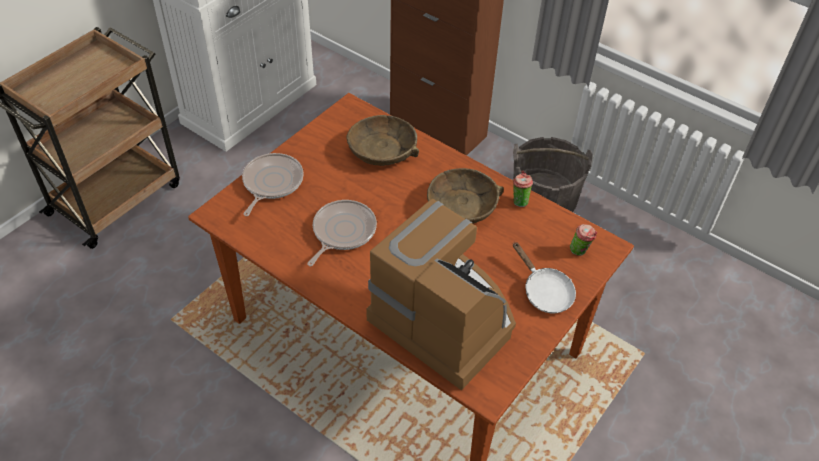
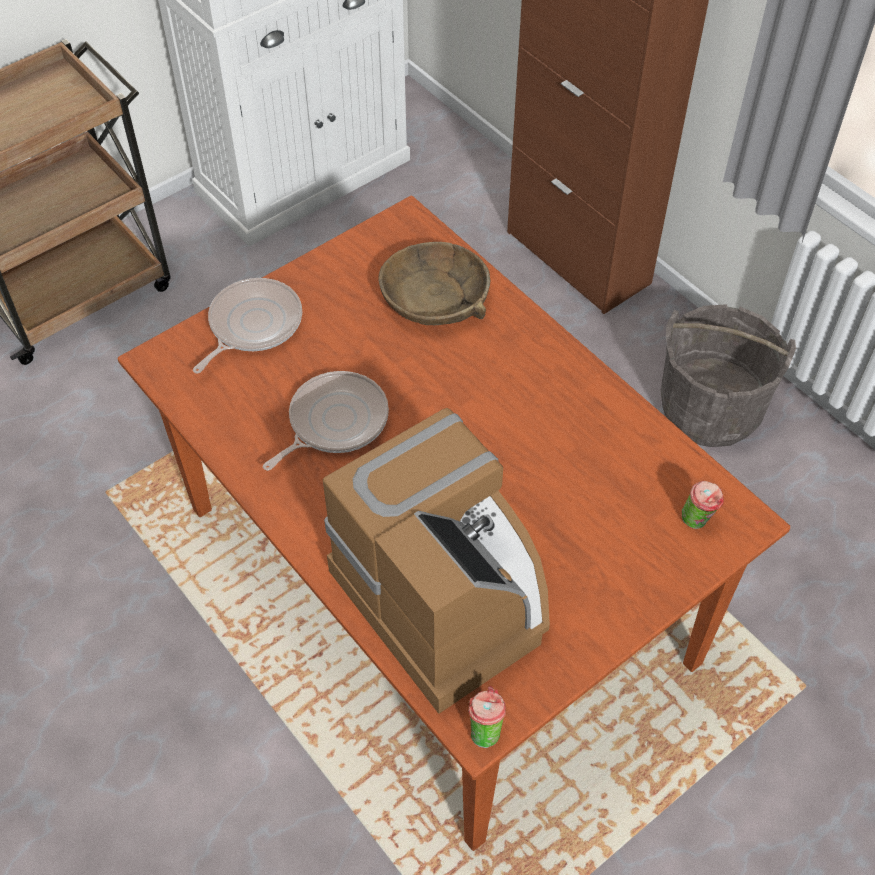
camera: 15 degrees right, 5 degrees up
(462, 205) = (531, 411): brown bowl -> none
(519, 201) = (624, 419): cup -> cup (485, 730)
(544, 291) = (619, 578): white frying pan -> none

